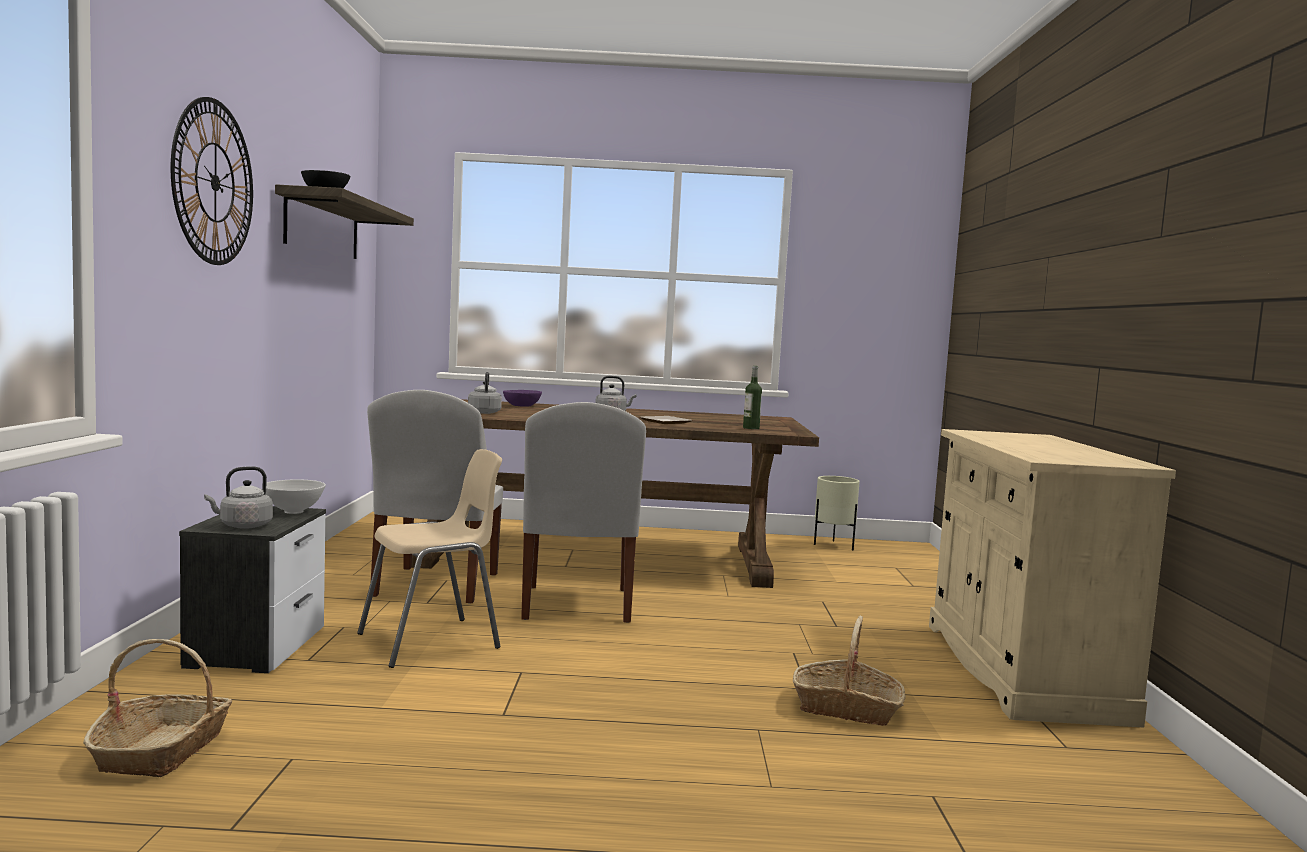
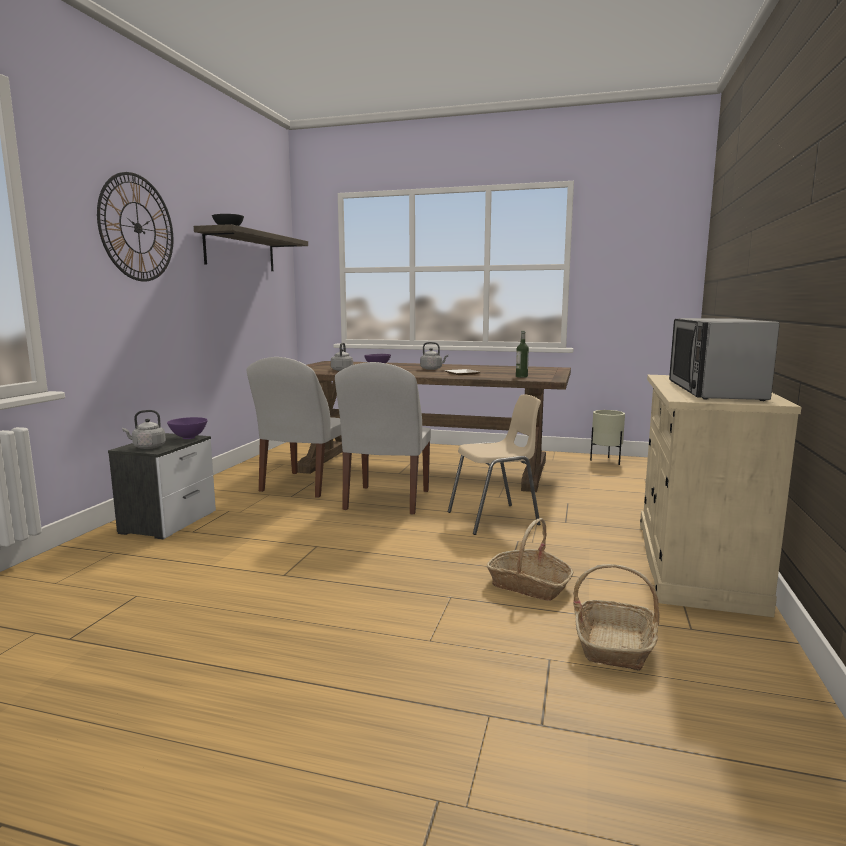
camera: 15 degrees right, 5 degrees up
(162, 749) = (70, 584): basket -> basket (614, 644)
(293, 511) = (188, 438): white bowl -> purple bowl
(433, 641) = (275, 522): beige chair -> beige chair (495, 519)
(1054, 450) = (713, 391): none -> microwave

